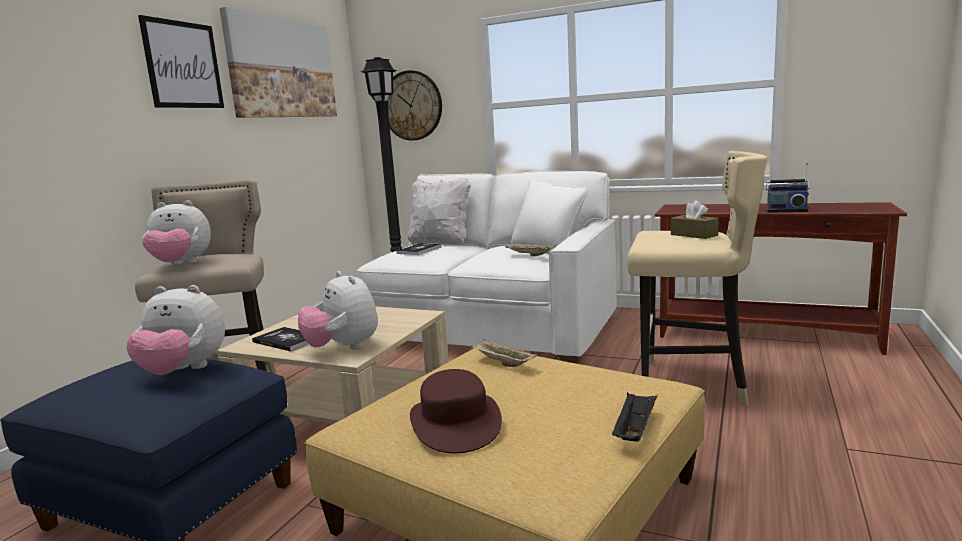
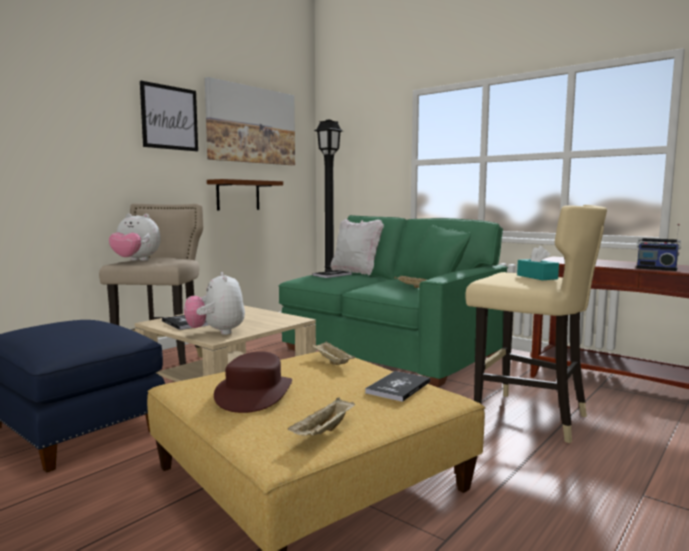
camera: 15 degrees right, 5 degrees down
(183, 371) = (92, 329): plush toy -> none
(277, 160) = (238, 195): none -> brown shelf
(412, 105) = (356, 160): wall clock -> none
(496, 330) = (390, 352): white sofa -> green sofa
(581, 458) = (324, 432): none -> beige tray
(606, 384) = (398, 387): none -> book
(634, 430) = (388, 422): black tray -> none
(694, 235) = (537, 277): brown tissue box -> turquoise tissue box

